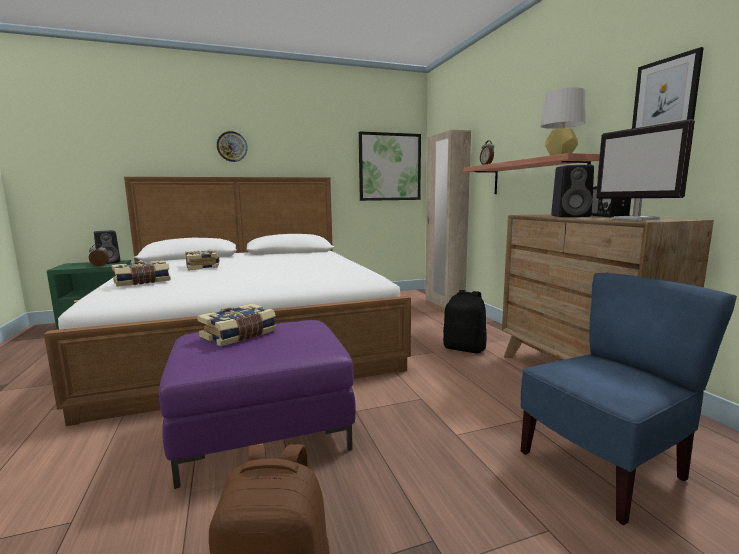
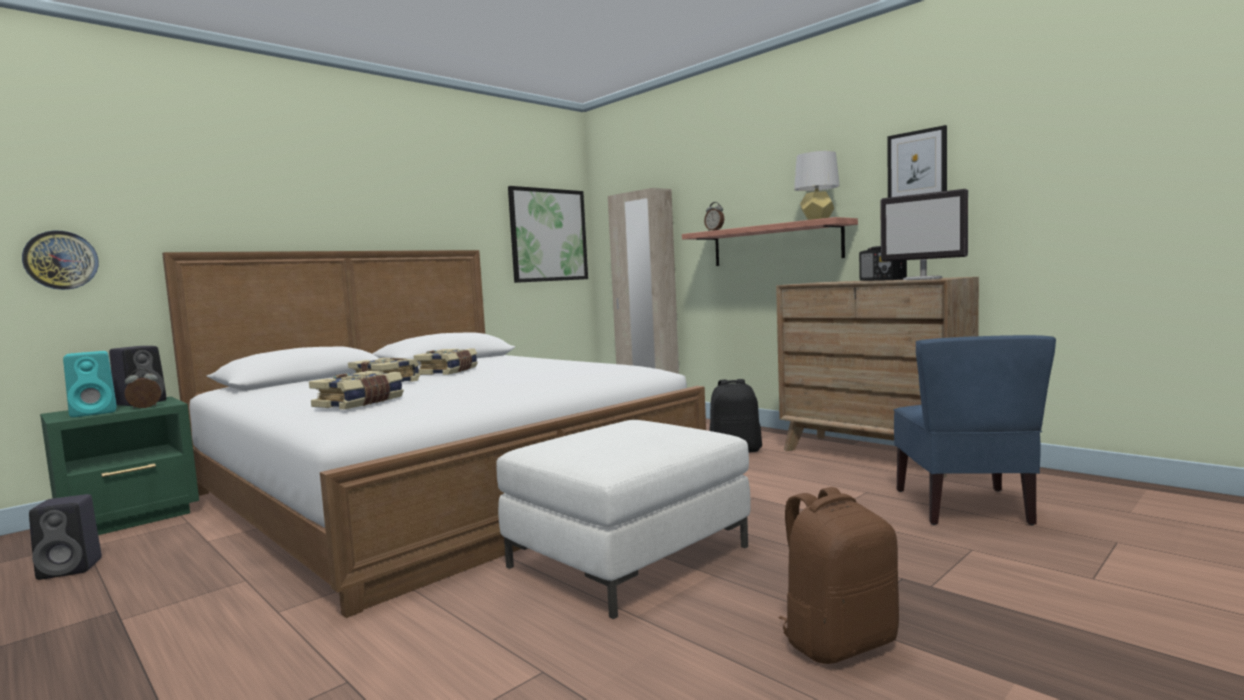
camera: 25 degrees left, 5 degrees down
(78, 266) = (96, 412): none -> turquoise speaker
(232, 146) = (335, 204): wall clock -> wall clock (61, 260)
(239, 335) = (594, 438): book -> book (448, 372)
(263, 430) = (628, 556): purple ottoman -> white ottoman
(571, 216) = (850, 281): black speaker -> black speaker (72, 568)
(603, 468) = (964, 507): blue chair -> blue chair turned 150 degrees clockwise

